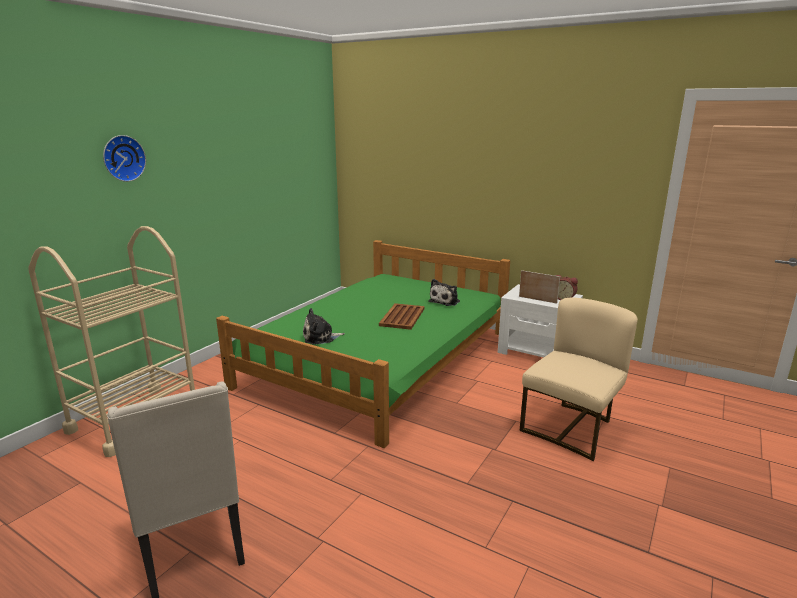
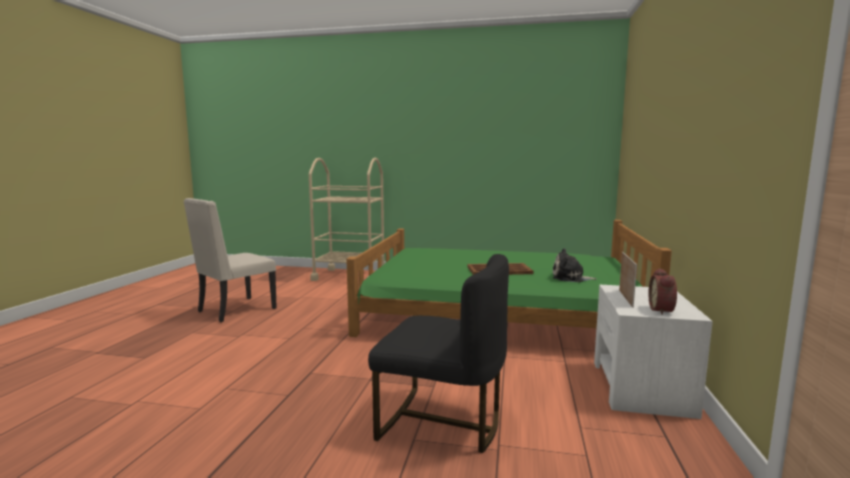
camera: 70 degrees right, 10 degrees down
(123, 158) = (393, 119): wall clock -> none
(320, 337) = (423, 258): plush toy -> none
(571, 428) = (442, 422): beige chair -> black chair

